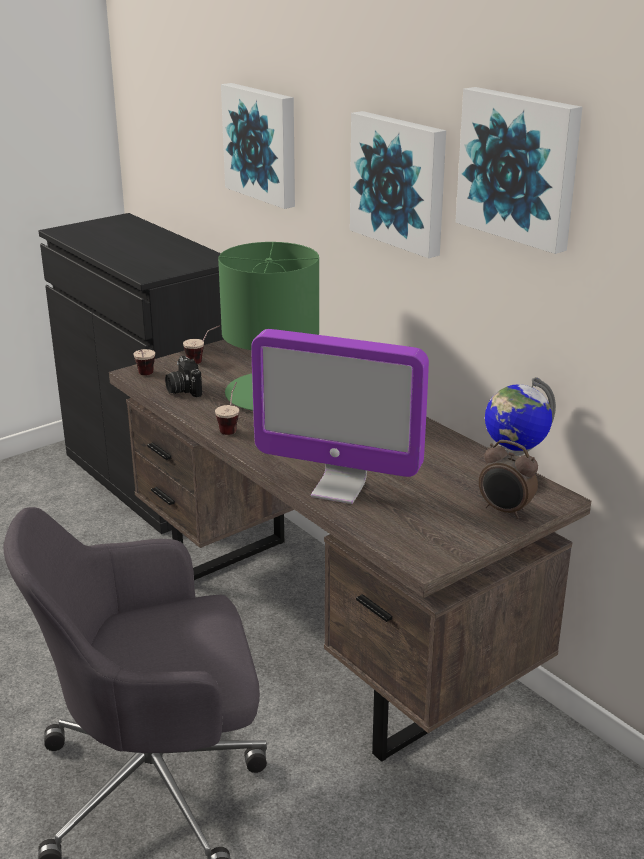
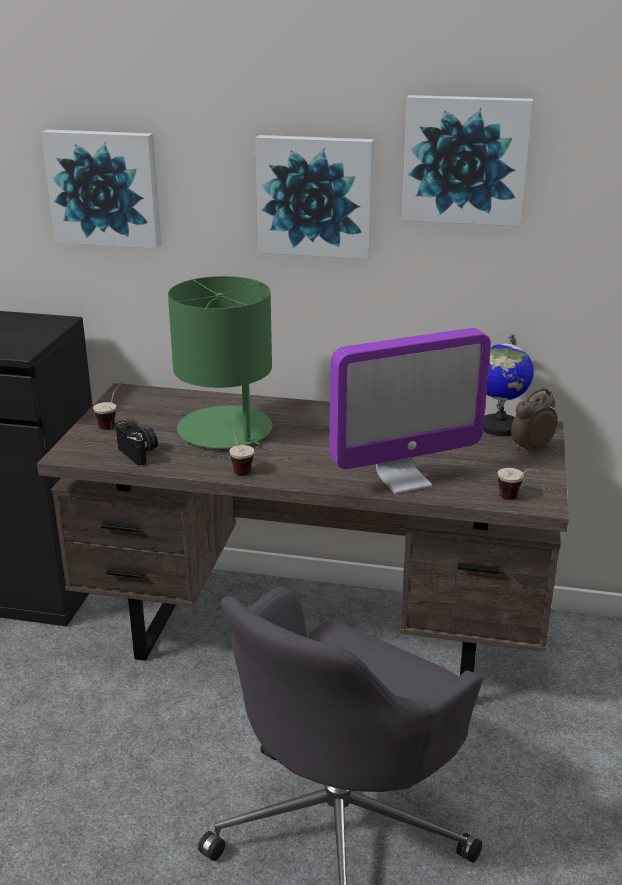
camera: 40 degrees left, 0 degrees up
(144, 376) = (82, 455): cup -> cup (516, 500)
(183, 389) = (140, 453): camera -> camera turned 150 degrees counterclockwise
(505, 511) = (530, 449): alarm clock -> alarm clock turned 150 degrees clockwise

